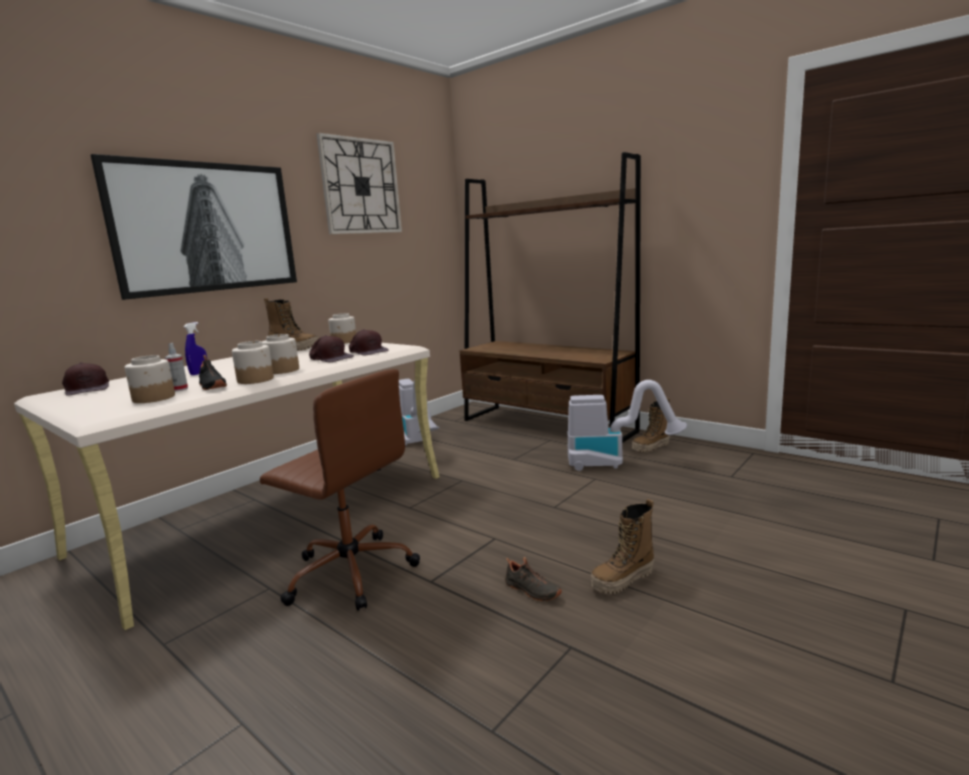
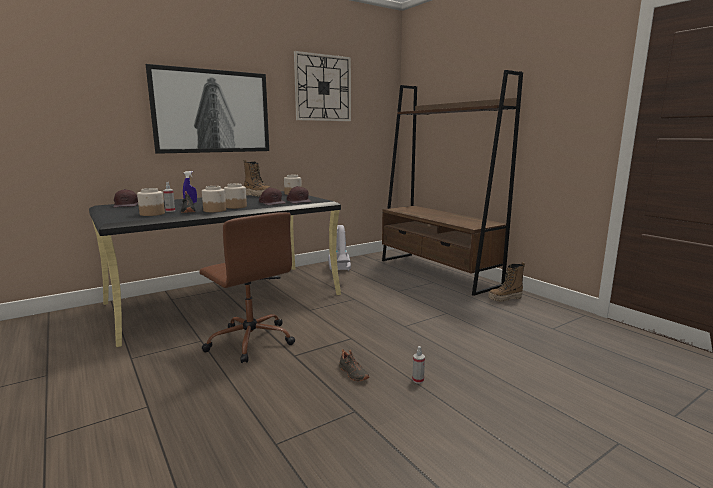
camera: 15 degrees right, 0 degrees up
(270, 512) = (226, 298): beige desk -> black desk
(615, 462) = (469, 304): vacuum cleaner -> none
(623, 580) = (418, 380): boot -> spray bottle

